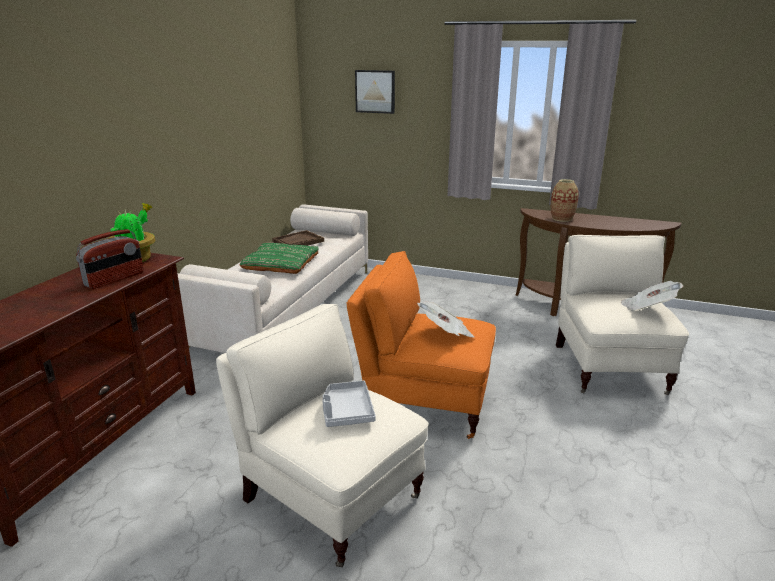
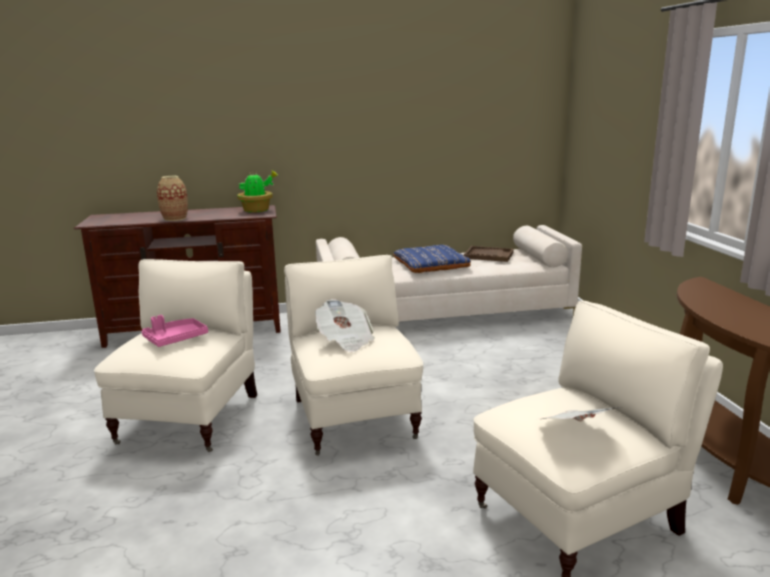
camera: 60 degrees right, 5 degrees down
(115, 279) = (218, 216): radio -> none
(281, 263) = (431, 264): green pillow -> blue pillow
(347, 411) = (175, 339): grey tray -> pink tray
(375, 91) = (614, 101): picture -> none
(422, 403) = (354, 417): orange armchair -> beige armchair
(562, 218) = (708, 300): vase -> vase (175, 218)

